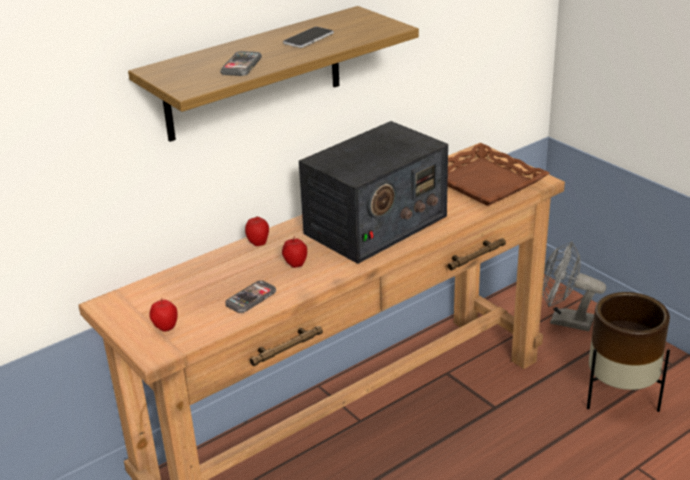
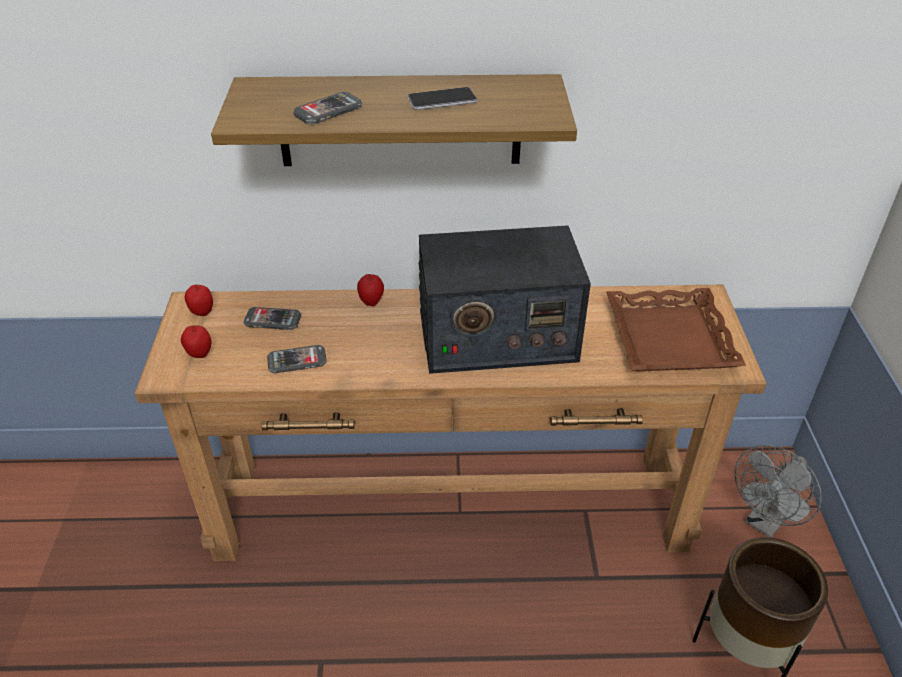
camera: 35 degrees right, 10 degrees up
(195, 284) = (272, 320): none -> phone
(295, 265) = (374, 344): apple -> apple (202, 312)
(564, 321) = (765, 522): grey fan -> grey fan turned 105 degrees counterclockwise

